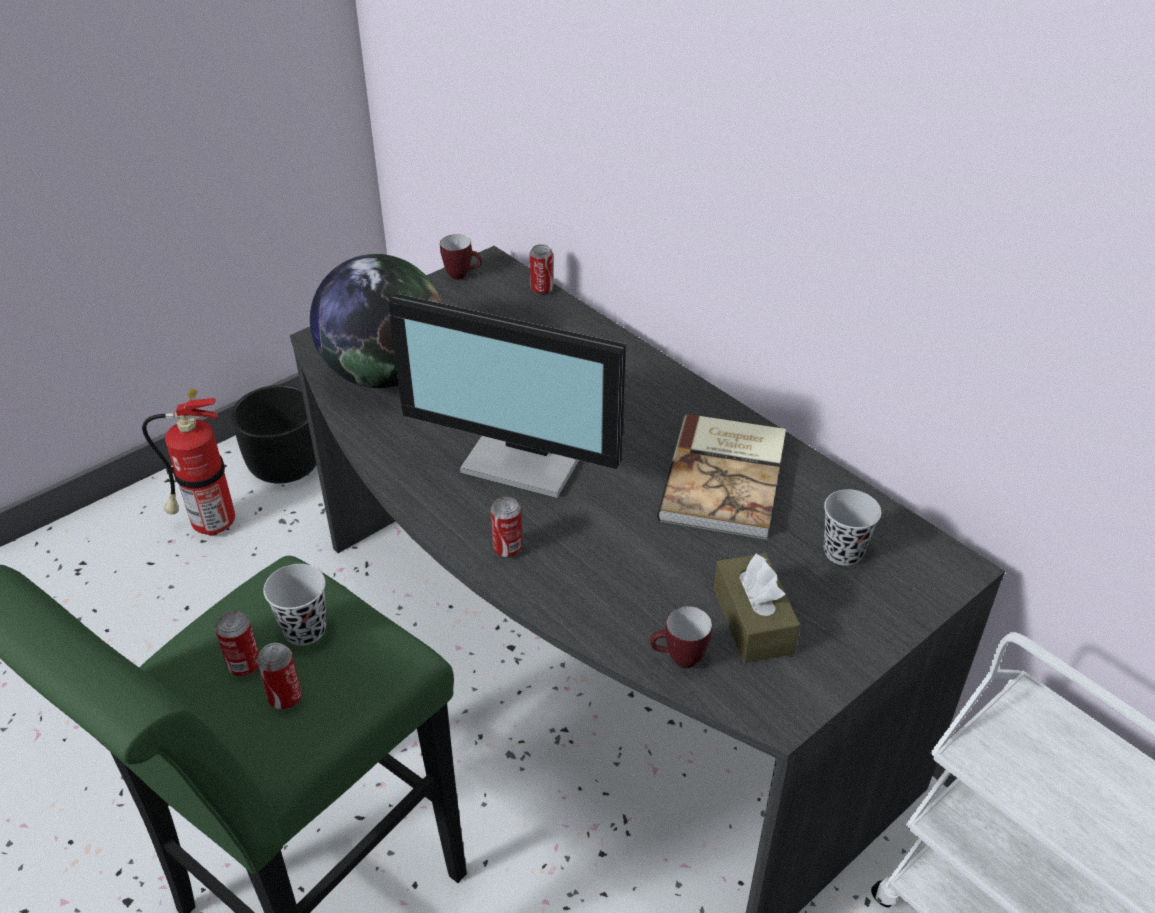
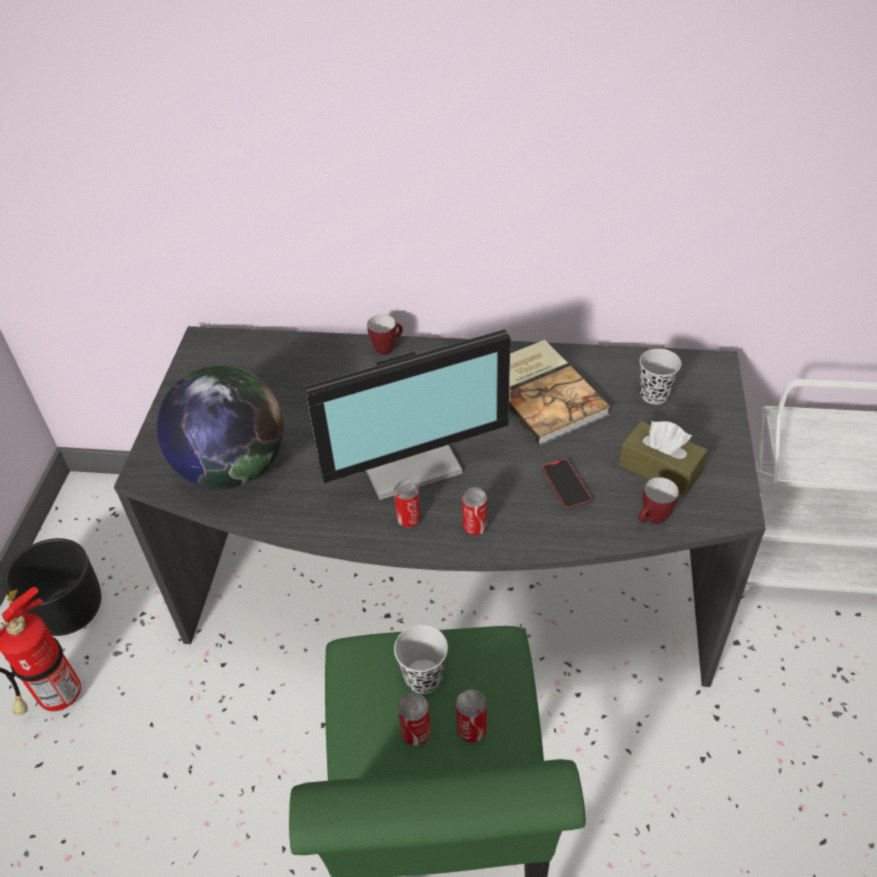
camera: 40 degrees left, 5 degrees up
(462, 275) = (194, 361): mug -> mug (387, 348)
(542, 289) = (267, 339): can -> can (409, 519)
(636, 572) = (566, 486): none -> phone

